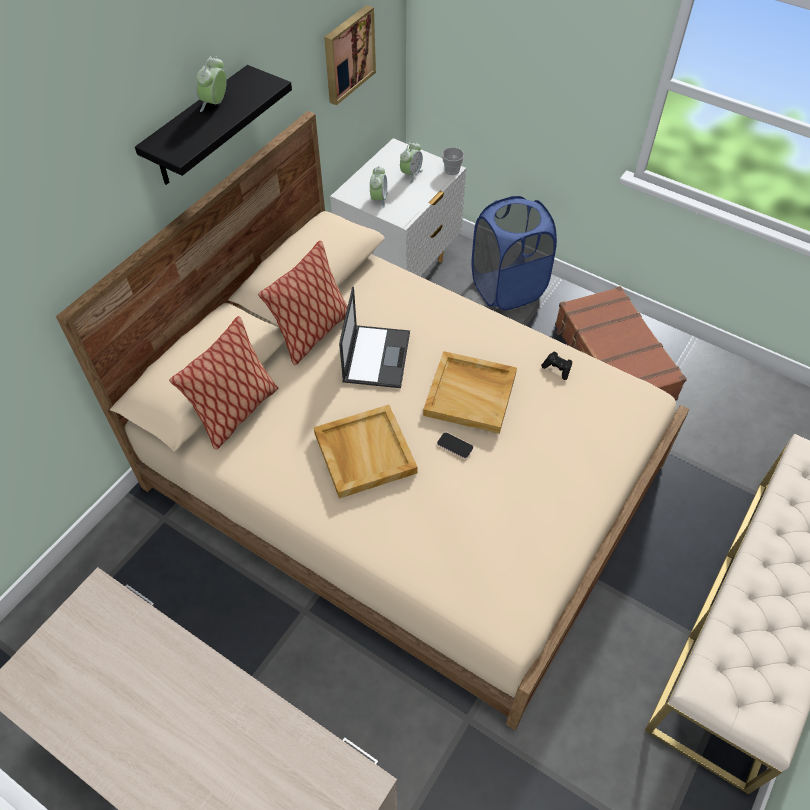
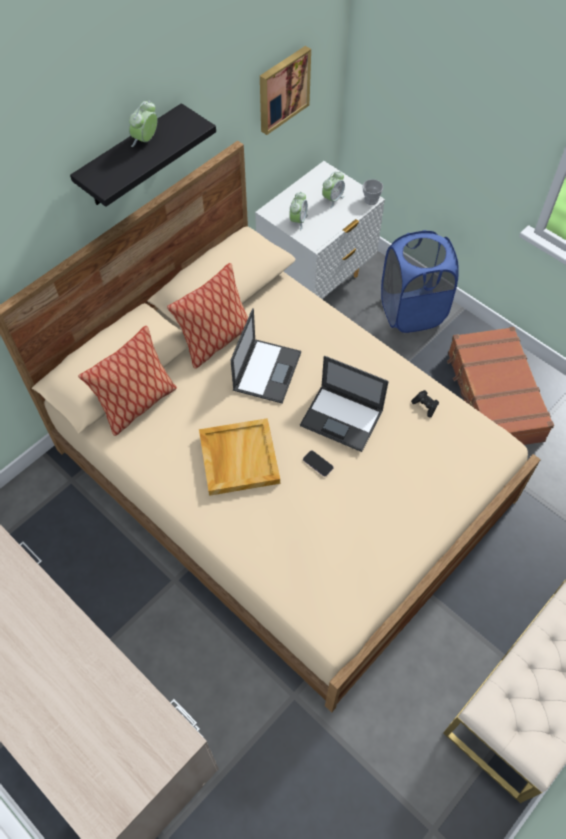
camera: 10 degrees right, 5 degrees up
(471, 394) = (342, 418): beige tray -> laptop

